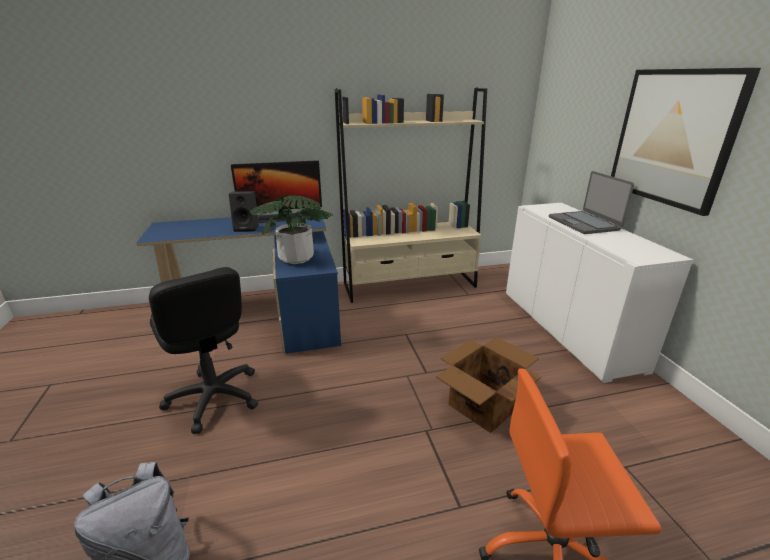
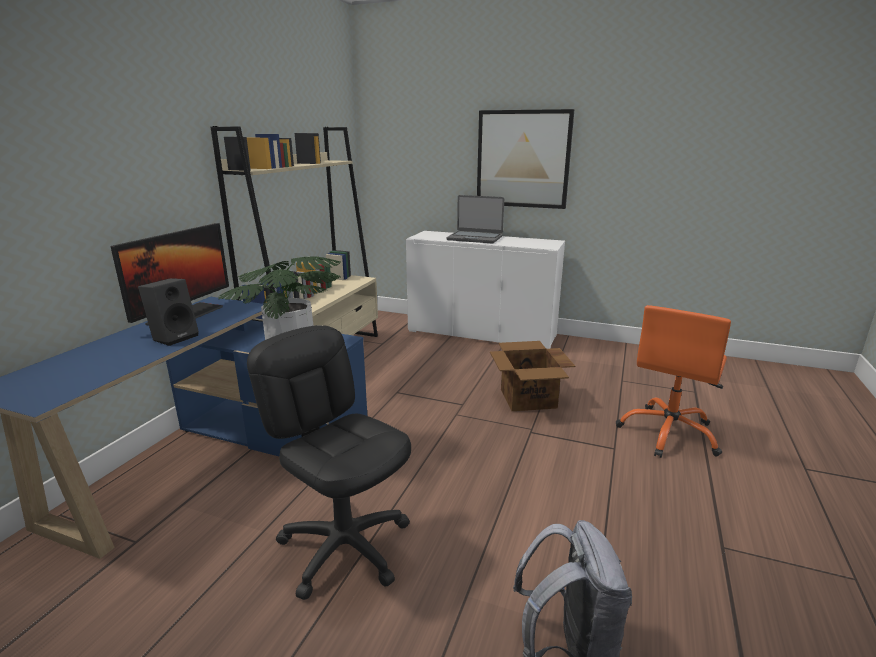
camera: 55 degrees left, 5 degrees down
(214, 398) = (345, 546): black office chair -> black office chair turned 135 degrees counterclockwise

